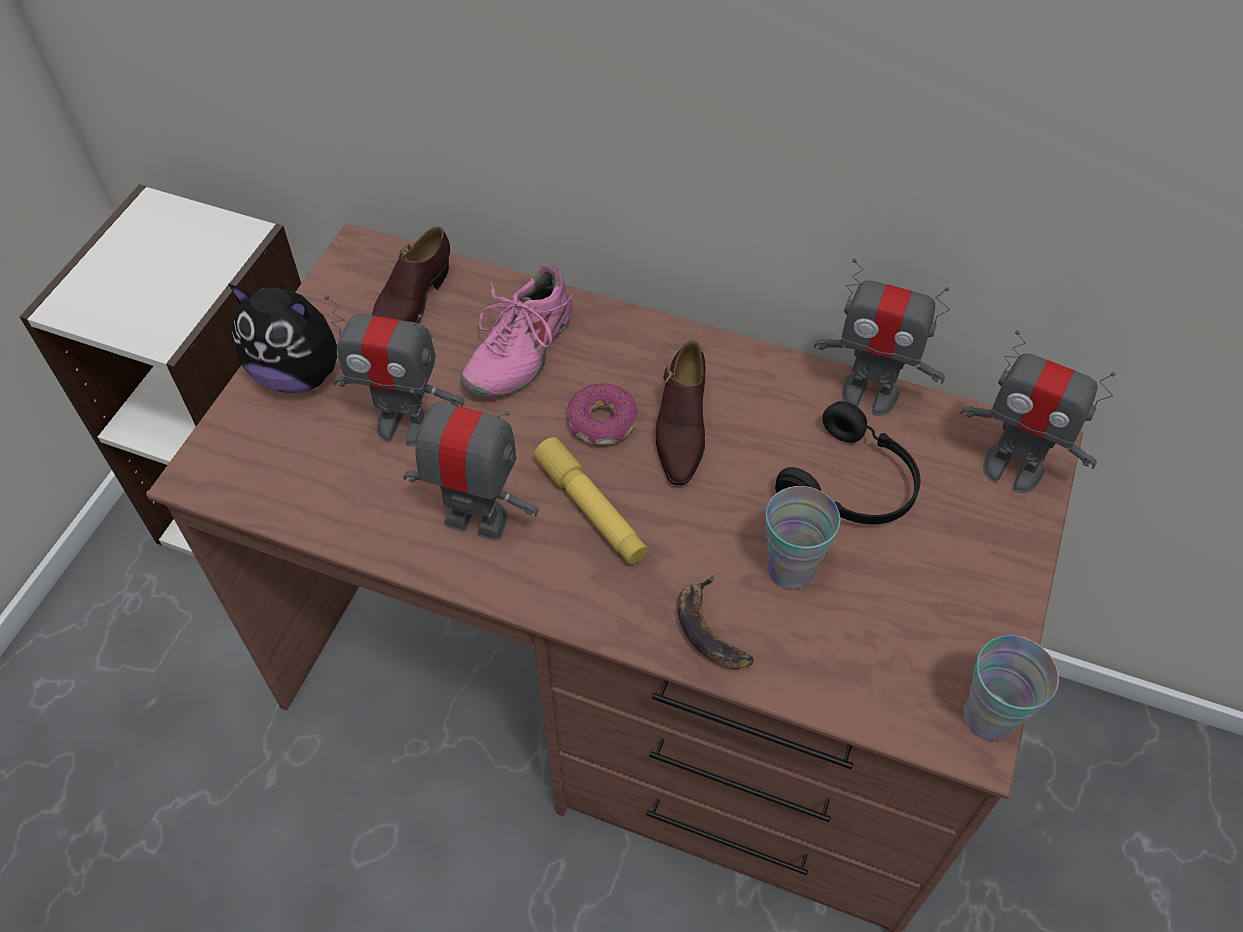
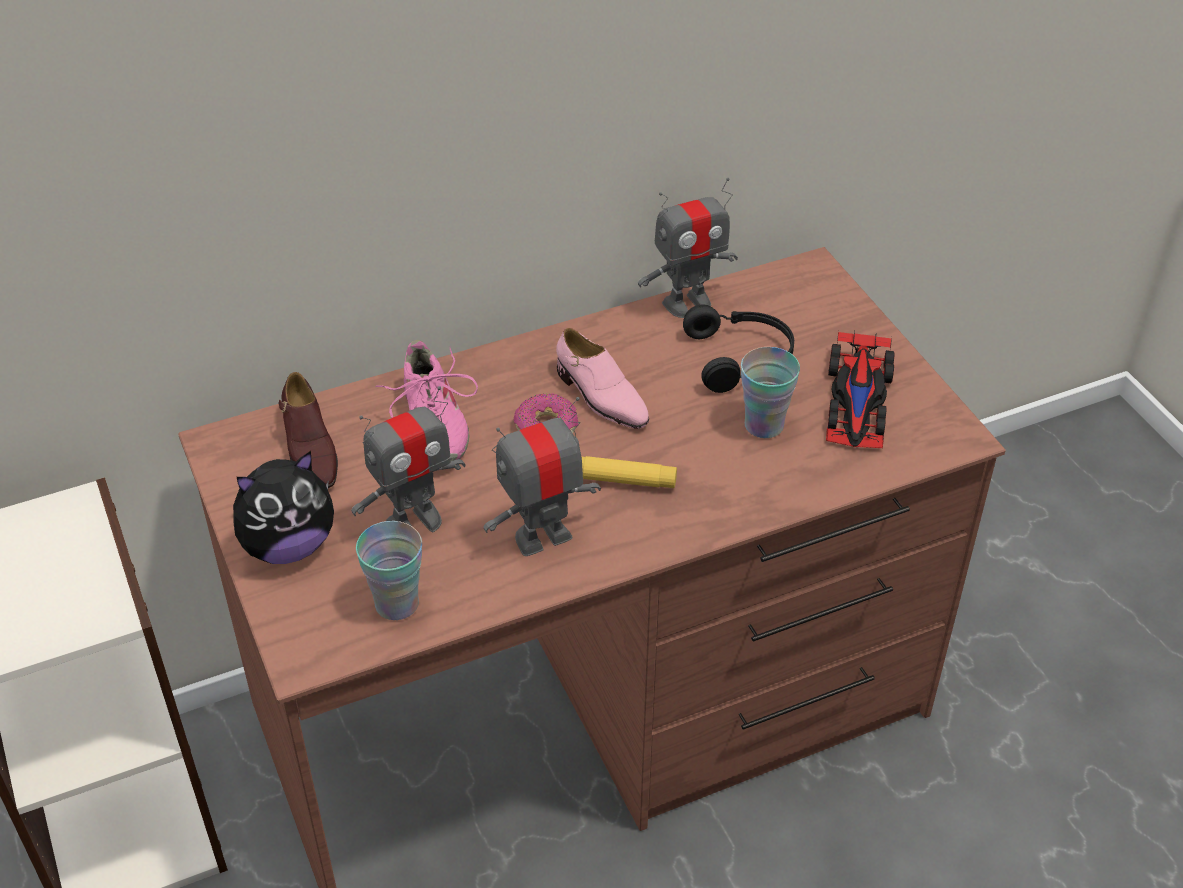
camera: 45 degrees left, 10 degrees down
(681, 428) = (601, 397): brown shoe -> pink shoe
(712, 629) = (762, 487): banana -> none
(915, 615) = (858, 399): none -> toy car
(989, 717) = (953, 420): cup -> cup (397, 604)
(1012, 469) = (813, 290): toy robot -> none

